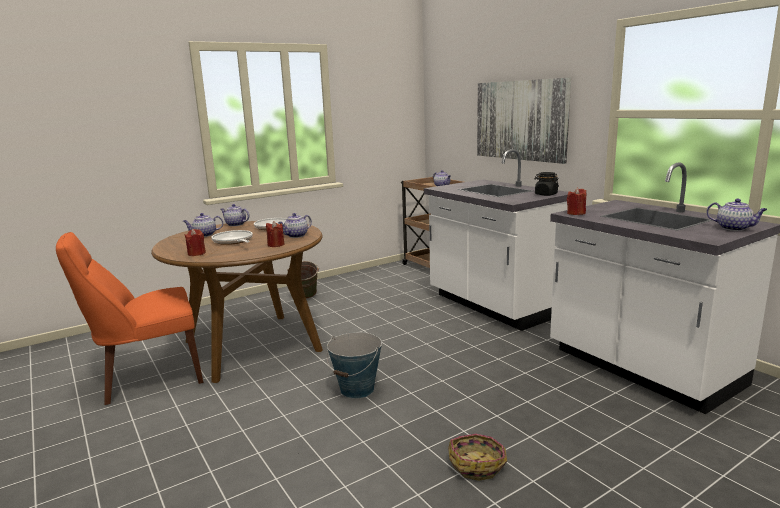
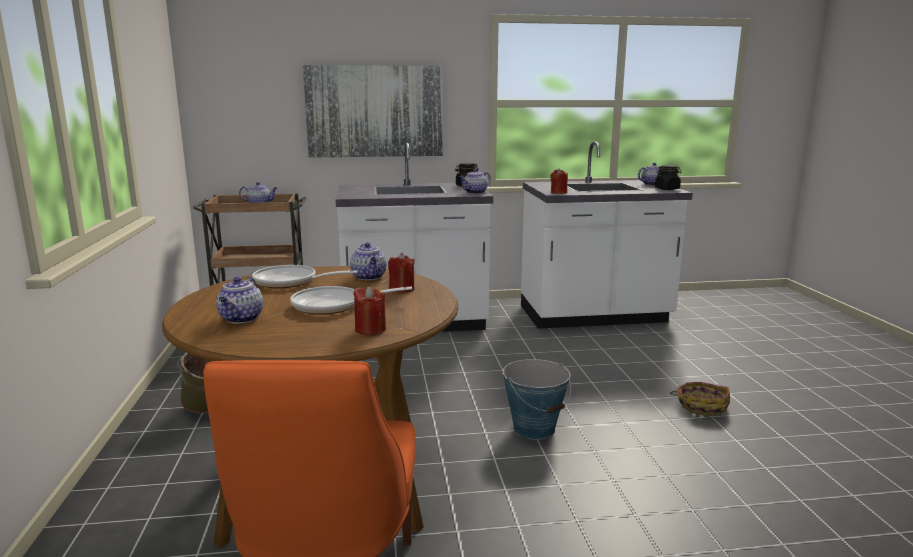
camera: 65 degrees left, 0 degrees up
(235, 224) = (208, 297): teapot -> teapot (475, 192)
(713, 235) = (667, 189): none -> black jar

